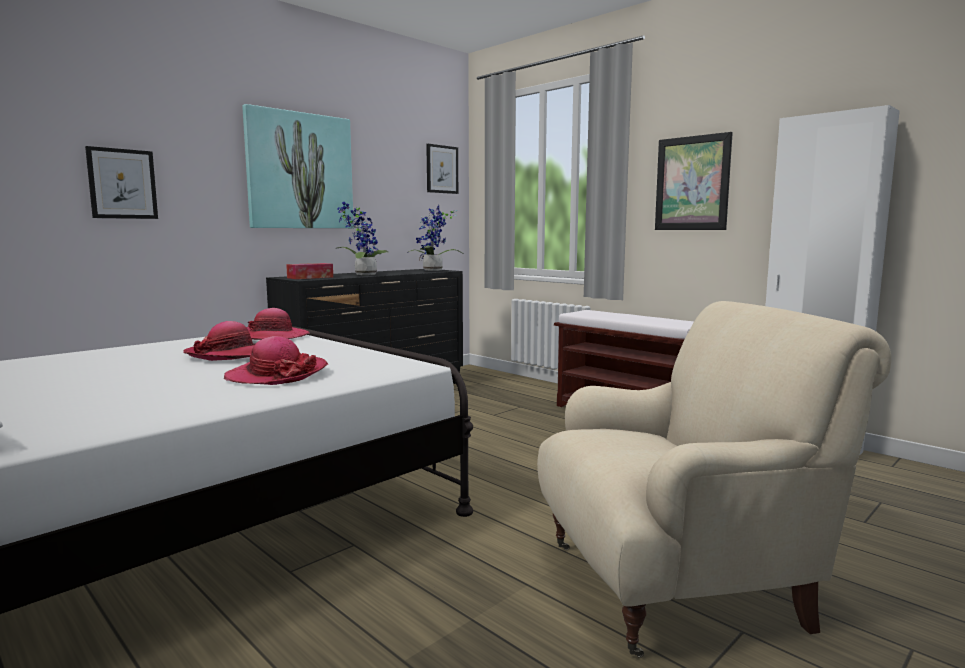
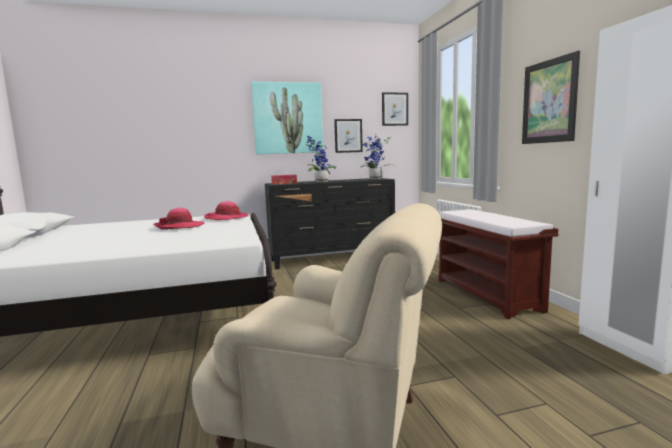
camera: 30 degrees right, 0 degrees up
(122, 184) = (184, 133): picture -> picture (348, 135)
(276, 375) = (164, 239): hat -> none

